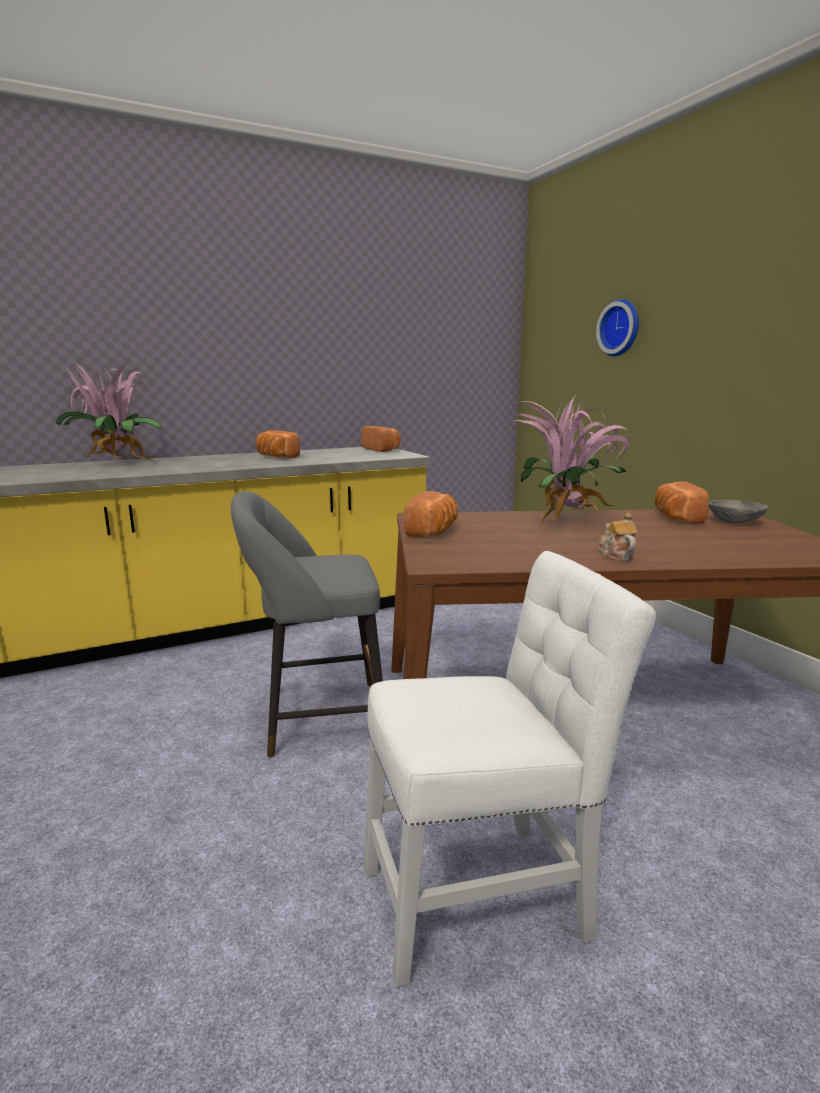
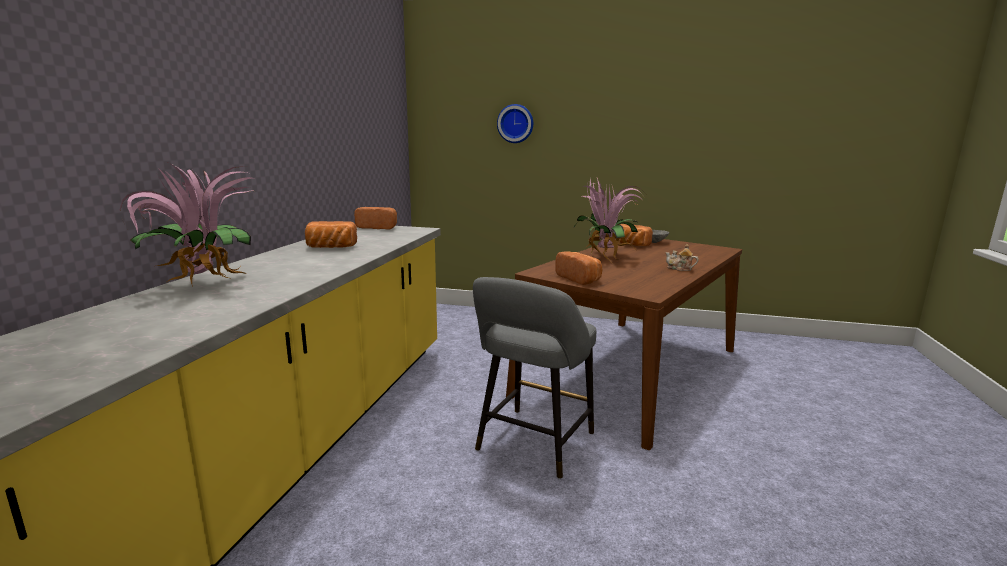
camera: 50 degrees left, 0 degrees up
(484, 896) = (746, 460): white chair -> none

